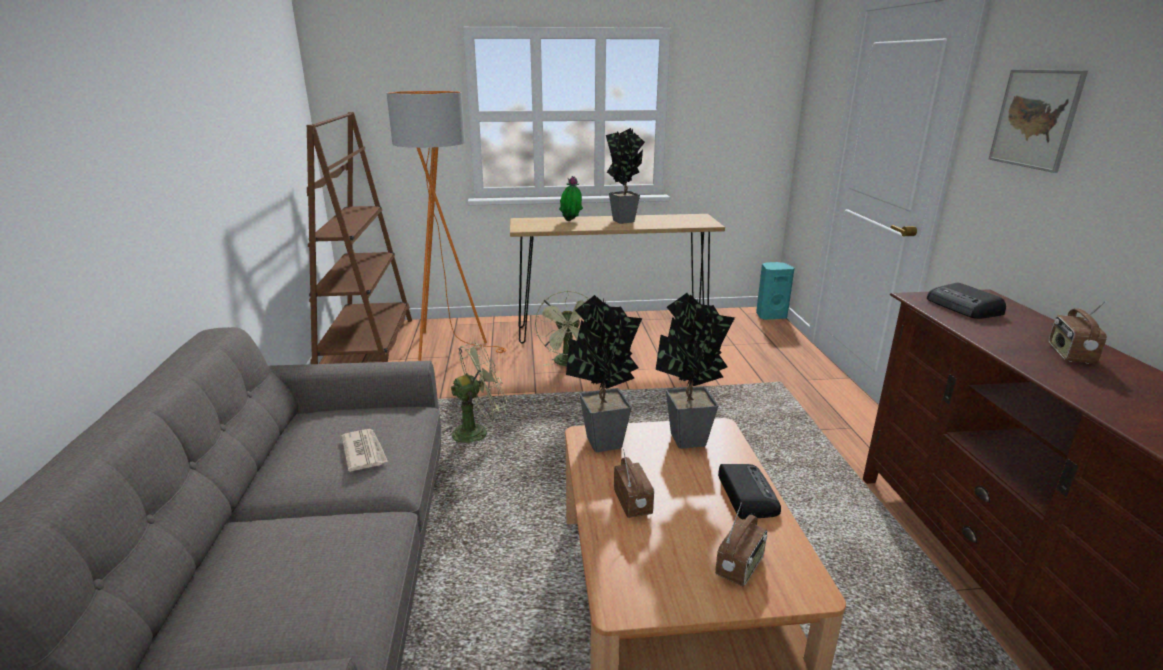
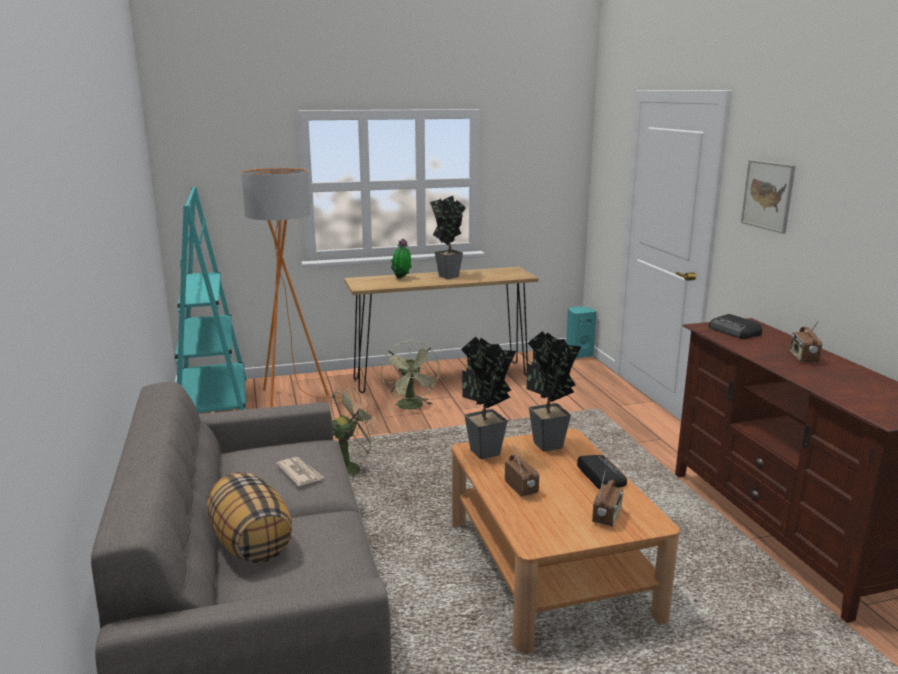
camera: 10 degrees left, 5 degrees down
(248, 553) = (250, 544): none -> pillow
(367, 347) = (214, 407): brown bookcase -> turquoise bookcase

